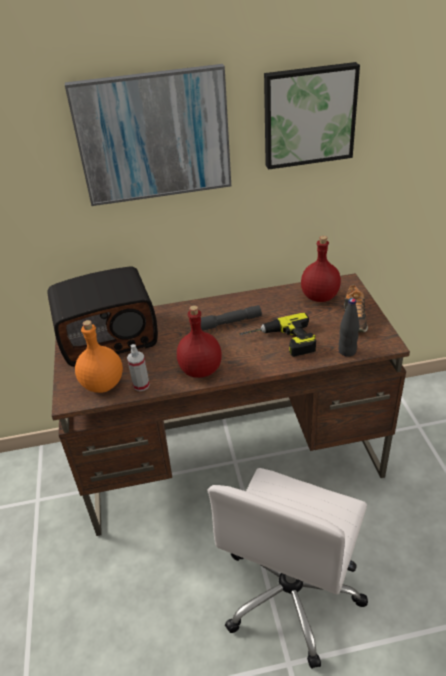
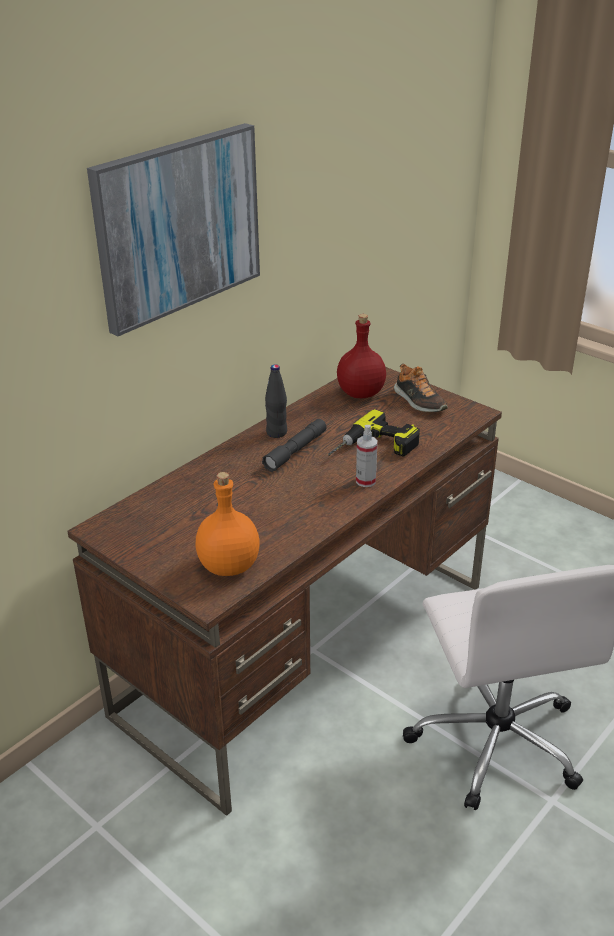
camera: 40 degrees left, 5 degrees down
(108, 336) = (167, 518): radio -> none
(141, 385) = (277, 547): spray bottle -> spray bottle (365, 481)
(201, 369) = (323, 505): red bottle -> none
(308, 115) = (320, 175): picture -> none
(347, 351) = (448, 432): black bottle -> black bottle (276, 433)

